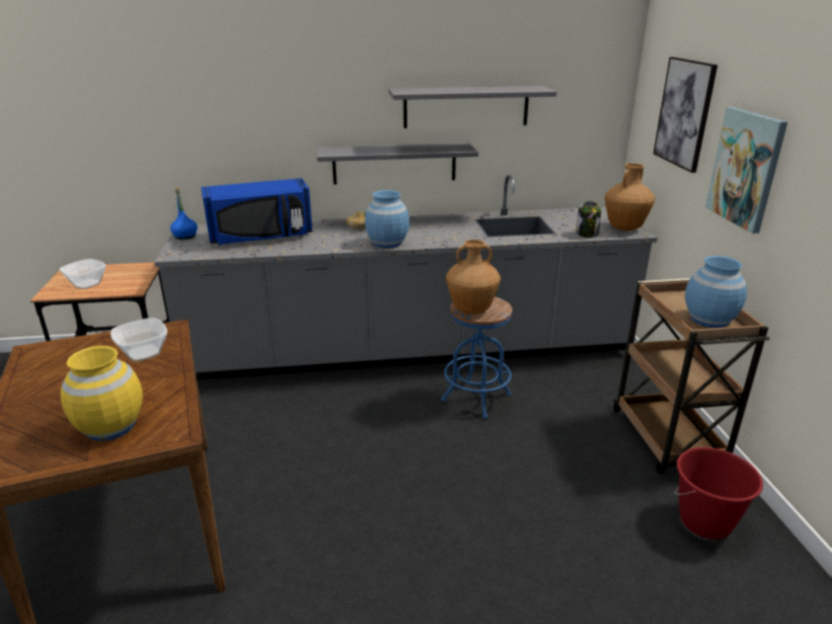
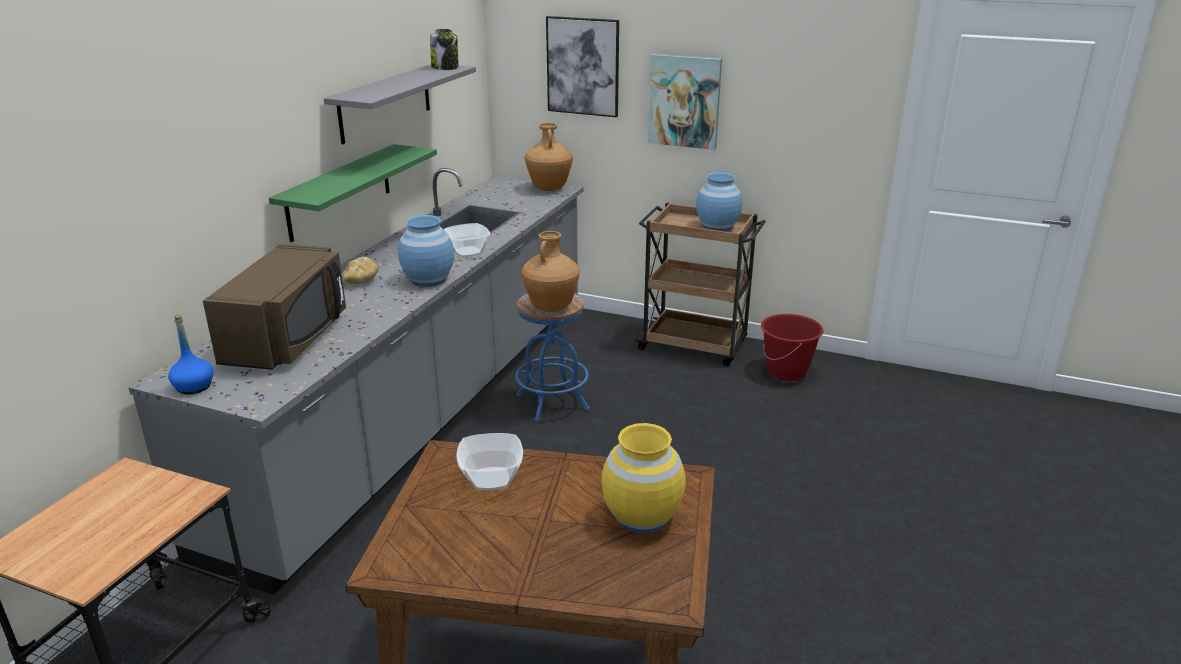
camera: 60 degrees left, 0 degrees up
(87, 284) = (106, 536): bowl -> bowl (468, 251)
(261, 236) = (289, 338): blue microwave -> brown microwave
(394, 163) = (339, 192): grey shelf -> green shelf
(587, 234) = (540, 203): jar -> jar (445, 68)

